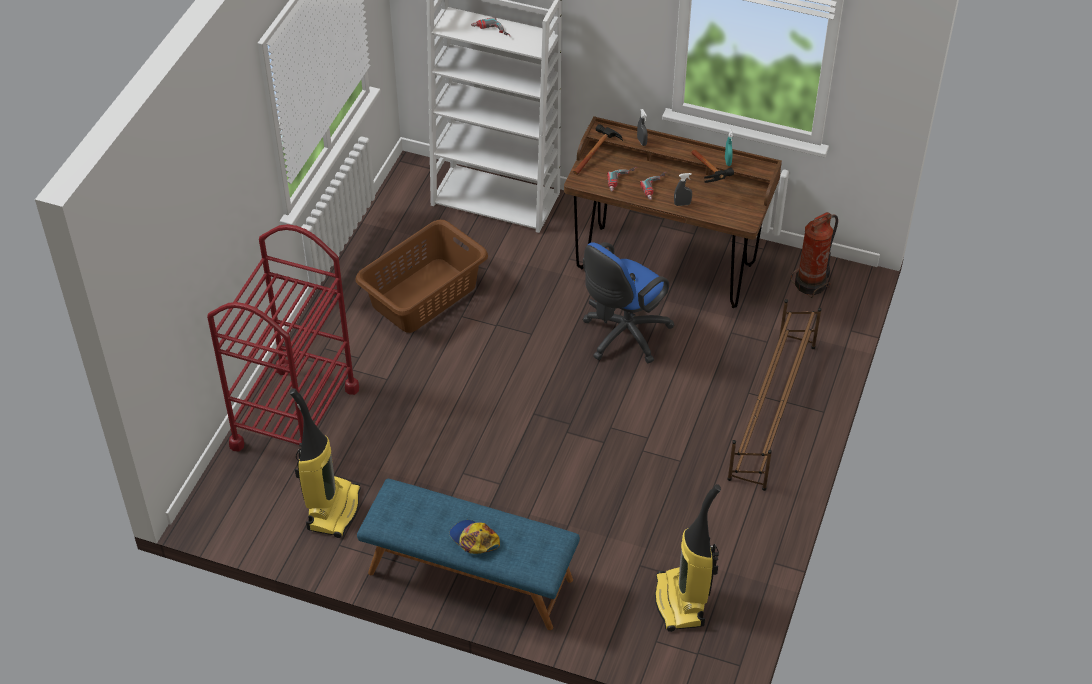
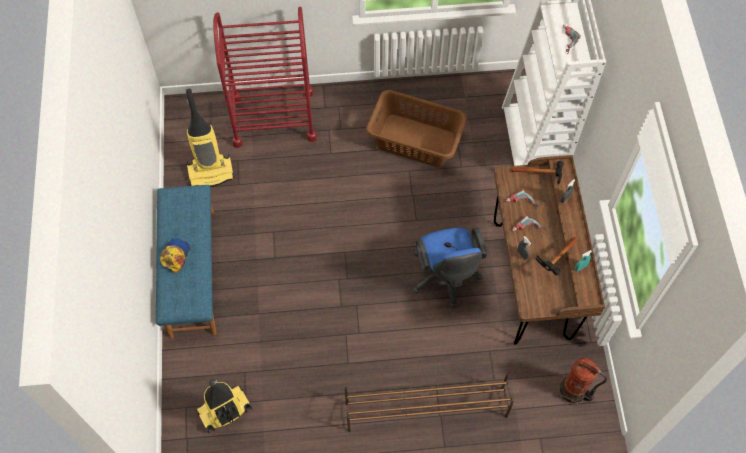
camera: 65 degrees right, 15 degrees up
(622, 336) = (445, 279): blue office chair -> blue office chair turned 120 degrees counterclockwise

